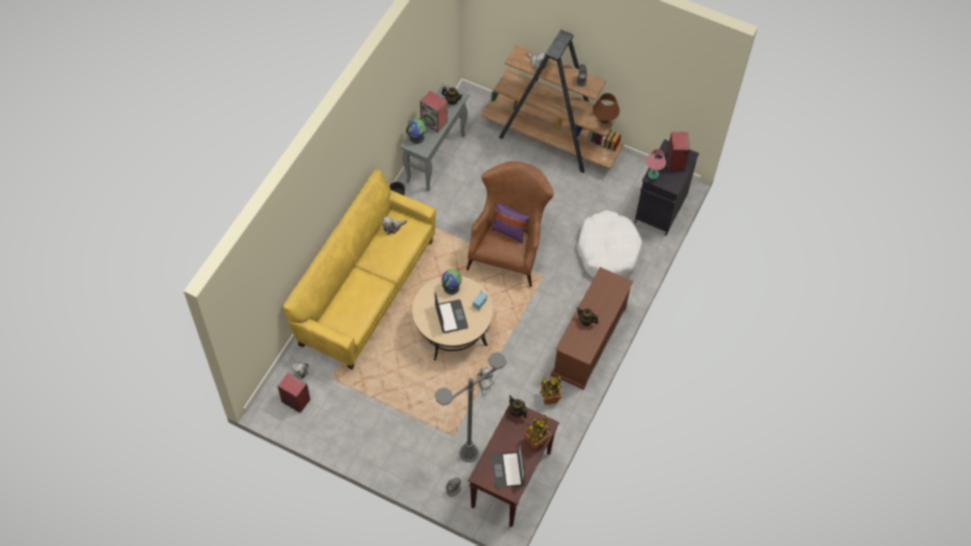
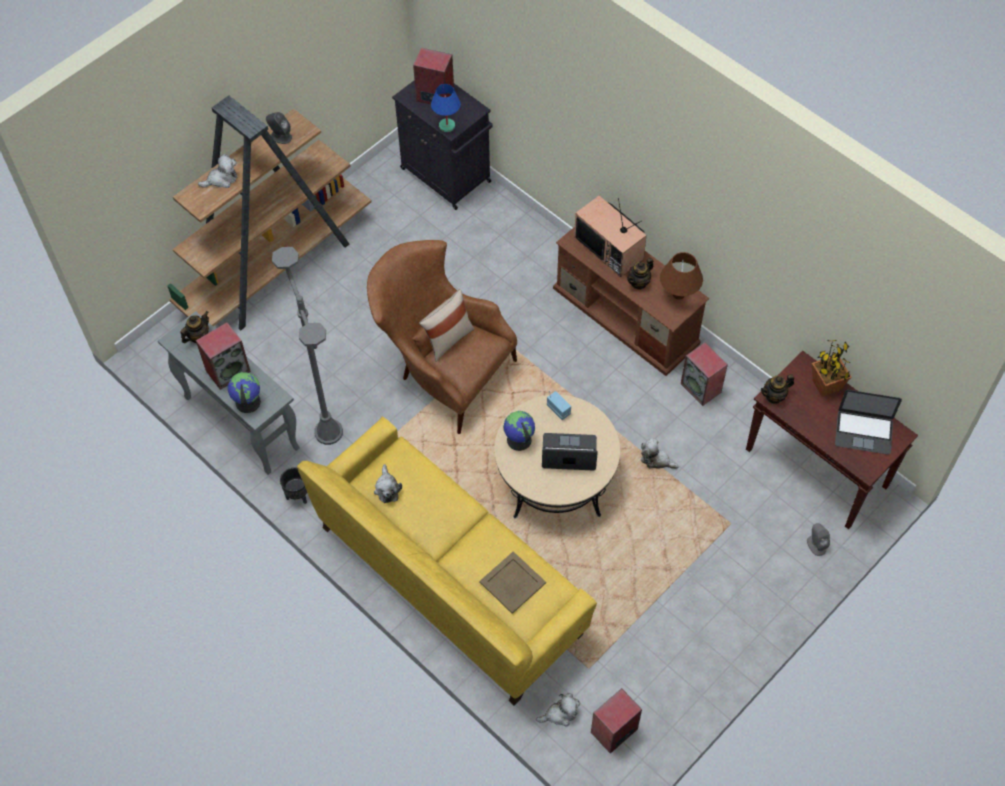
camera: 70 degrees left, 0 degrees up
(350, 305) = (512, 583): none -> beige tray
(468, 453) = (762, 510): grey floor lamp -> grey floor lamp (328, 432)
(509, 231) = (448, 339): purple pillow -> beige pillow
(549, 398) = (701, 388): potted plant -> speaker
(604, 120) = (323, 158): brown table lamp -> brown table lamp (678, 294)
(607, 298) = (610, 248): none -> television
(608, 252) = (492, 254): white dog bed -> none
(653, 174) = (446, 126): pink table lamp -> blue table lamp

